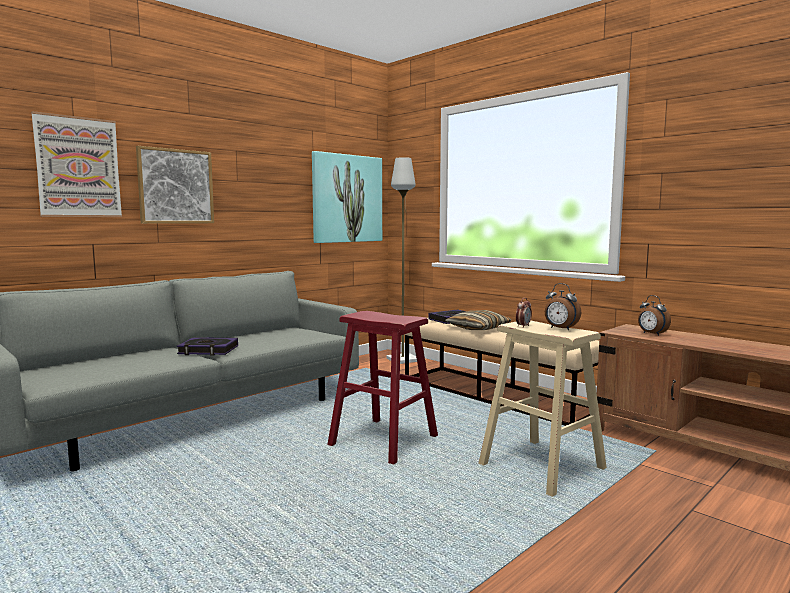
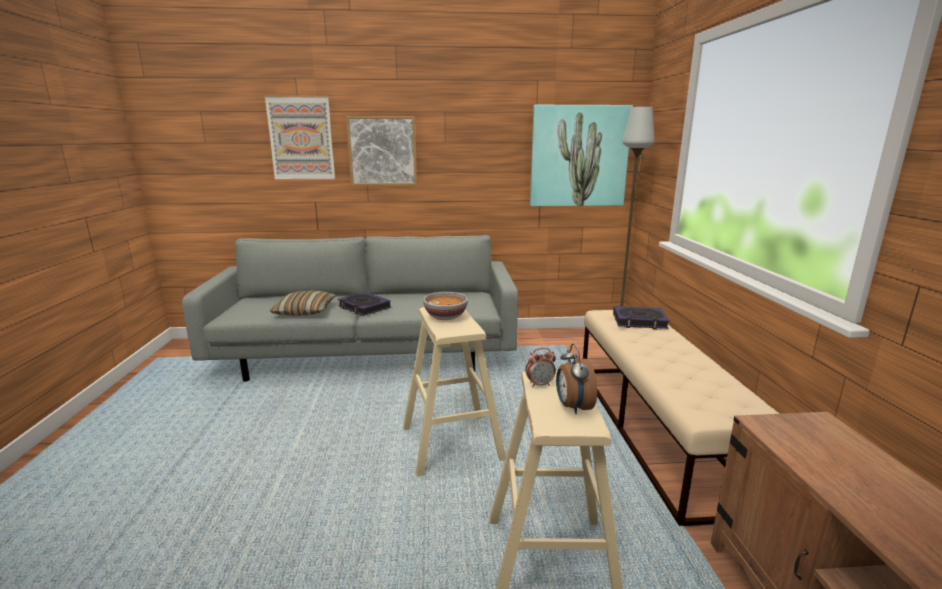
camera: 40 degrees right, 10 degrees up
(376, 316) = (446, 316): none -> bowl
(383, 441) = (451, 443): red stool -> beige stool
(478, 328) = (644, 343): pillow -> pillow (305, 311)
(651, 334) = (821, 453): alarm clock -> none

